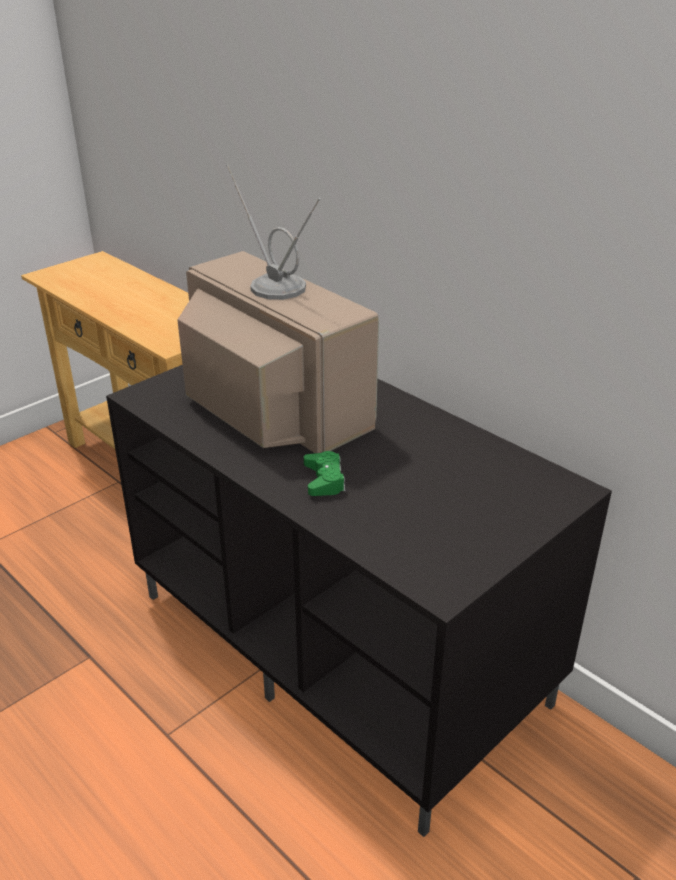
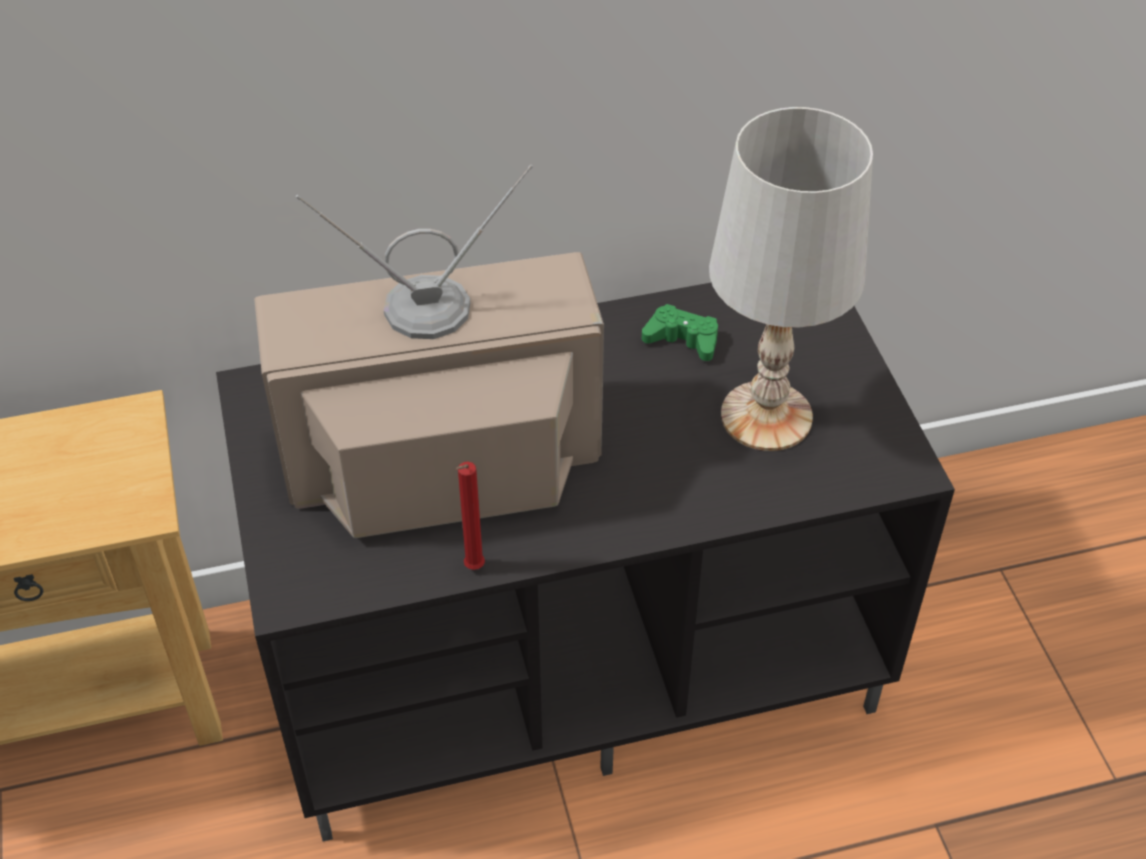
camera: 60 degrees left, 15 degrees up
(198, 441) = (472, 569): none -> red candle
(324, 480) = (653, 478): green game controller -> green game controller (682, 339)
(426, 508) = (766, 415): none -> white table lamp

